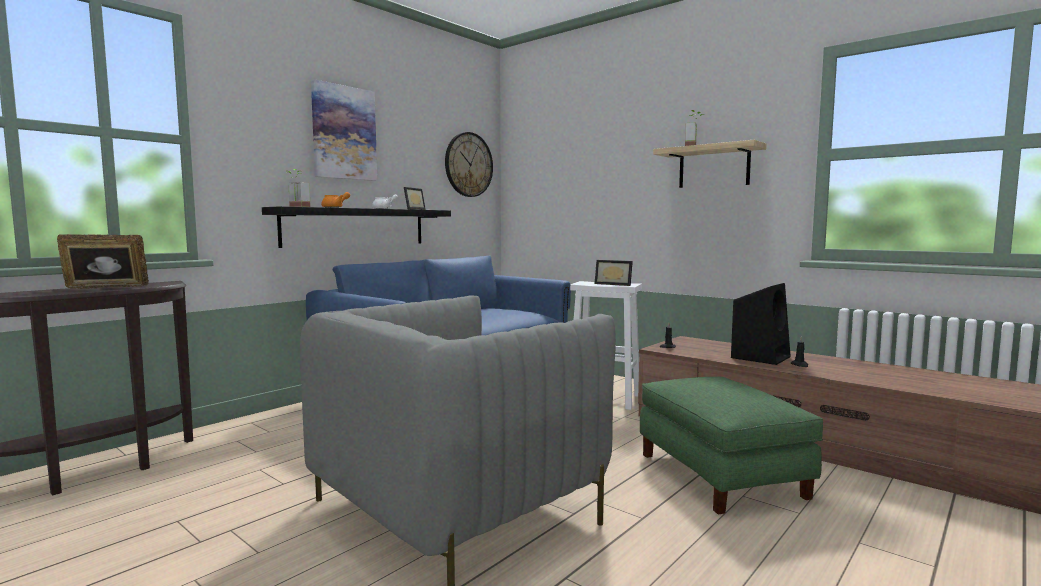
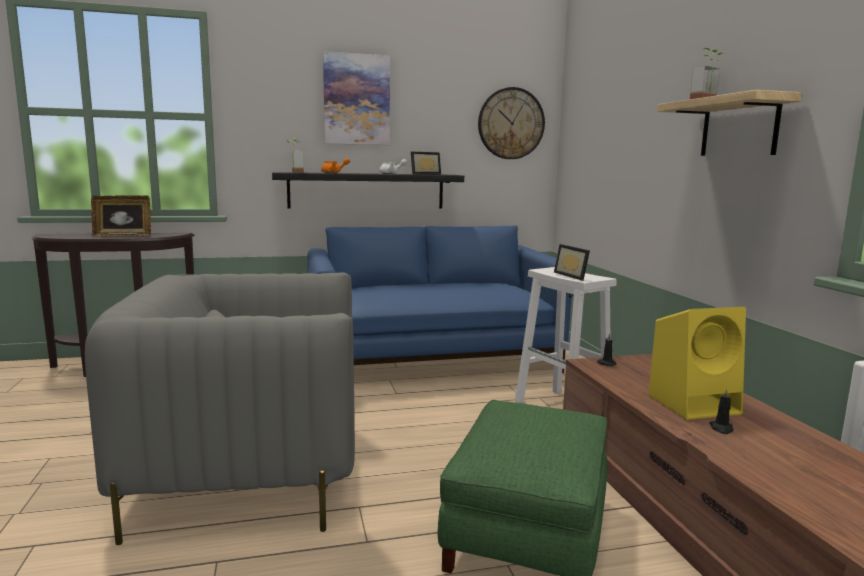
camera: 35 degrees right, 5 degrees up
(105, 288) = (123, 236): picture frame -> picture frame turned 150 degrees clockwise
(760, 357) = (695, 404): black speaker -> yellow speaker

